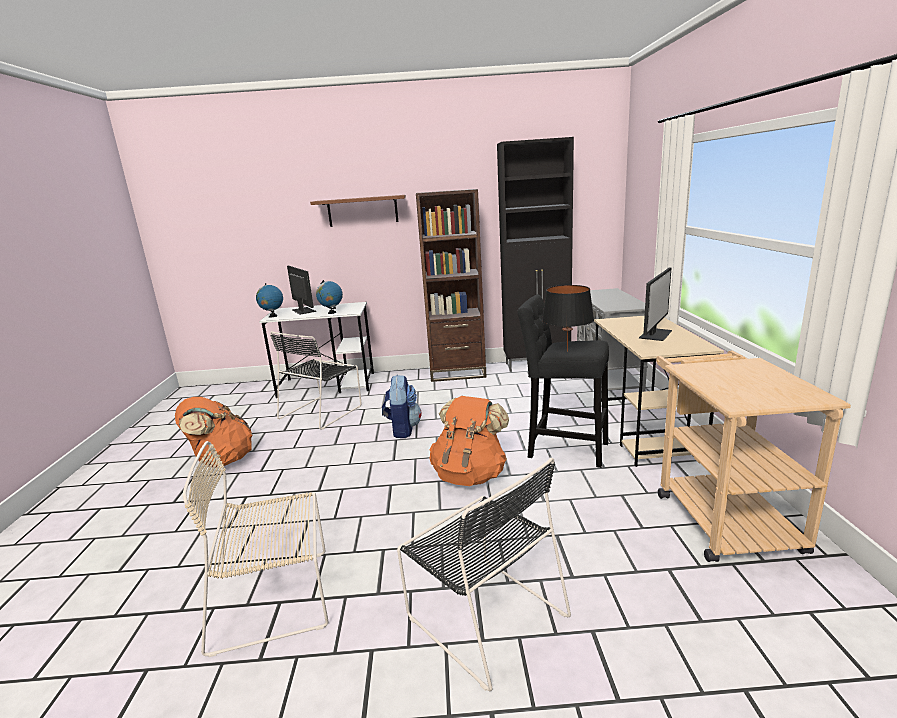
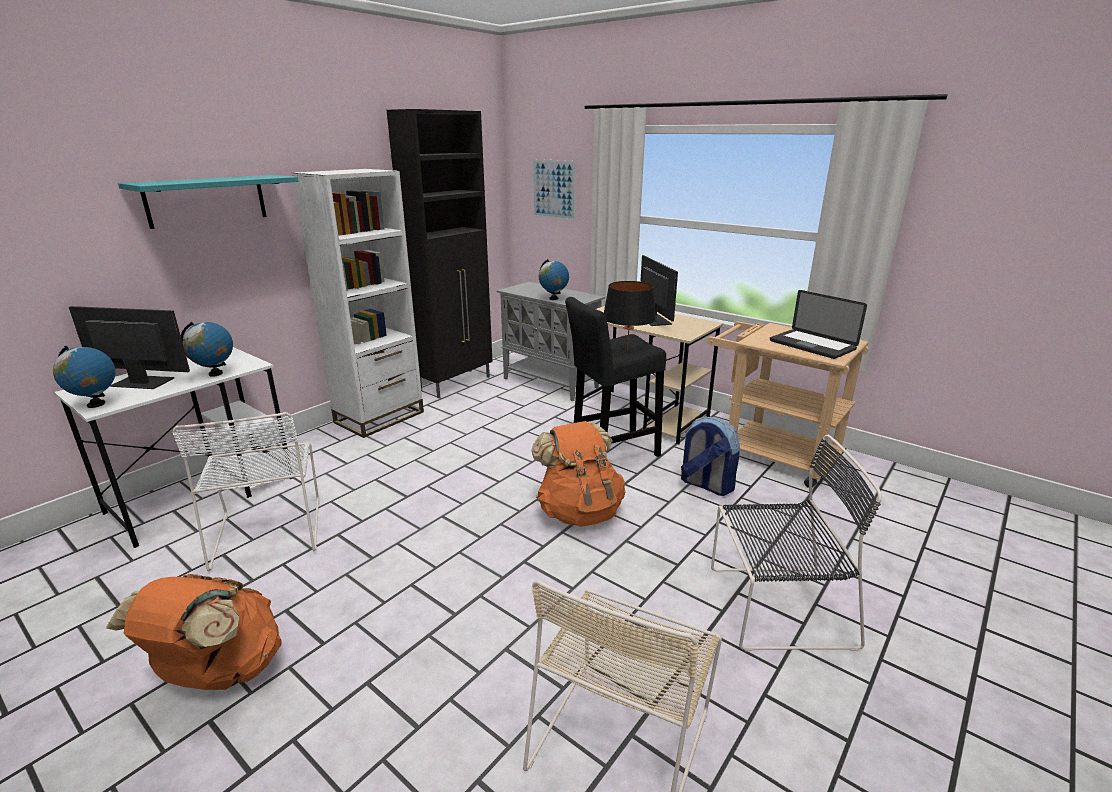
camera: 50 degrees left, 5 degrees up
(322, 411) = (269, 530): black chair -> white chair
(362, 211) = (206, 200): brown shelf -> turquoise shelf
(402, 429) = (429, 502): backpack -> backpack (705, 485)
(457, 373) = (379, 417): brown bookcase -> white bookcase
(602, 303) = (553, 298): none -> globe
(647, 203) = (553, 189): none -> picture
(745, 387) = (812, 345): none -> laptop

